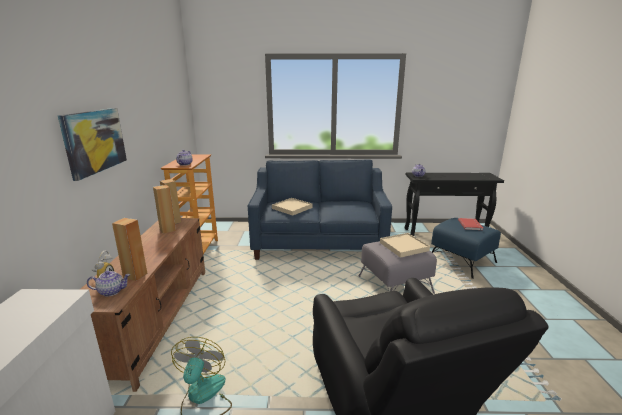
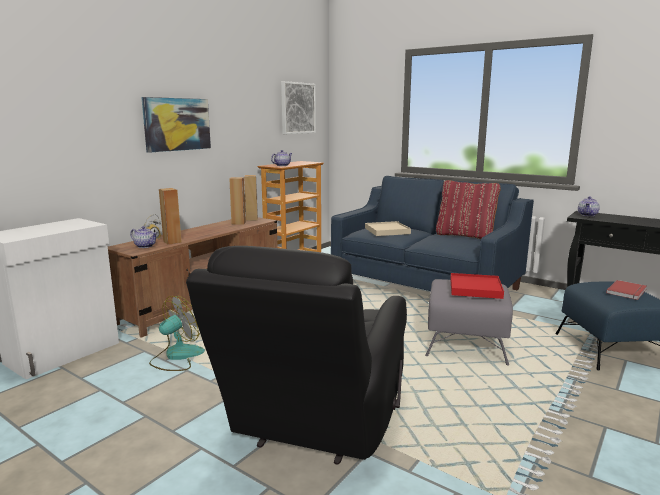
camera: 35 degrees right, 5 degrees down
(175, 105) = (298, 108): none -> picture
(346, 201) = (465, 235): none -> red pillow
(403, 246) = (475, 288): beige tray -> red tray

